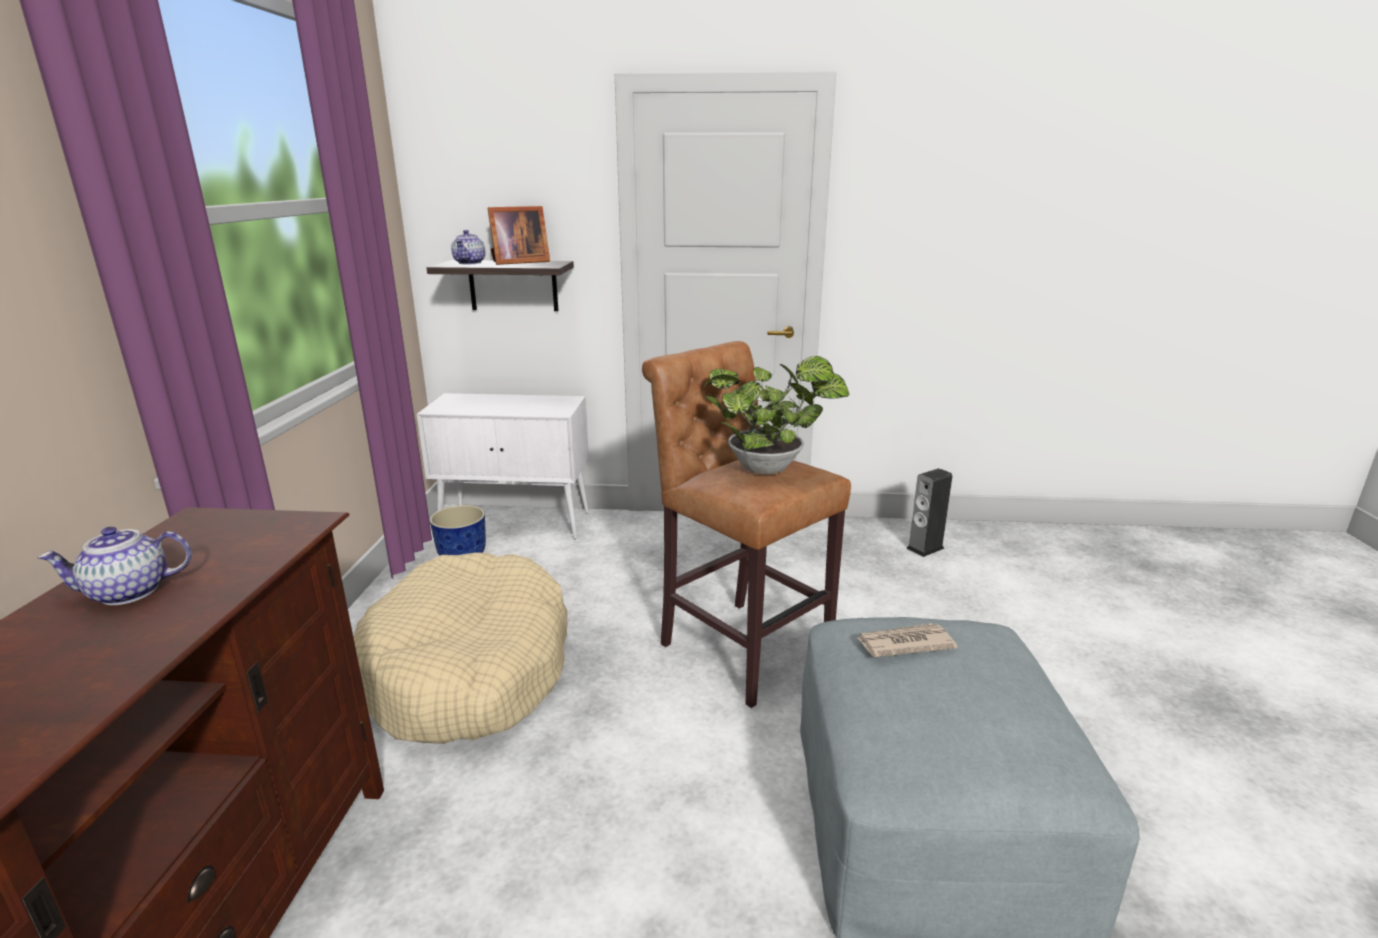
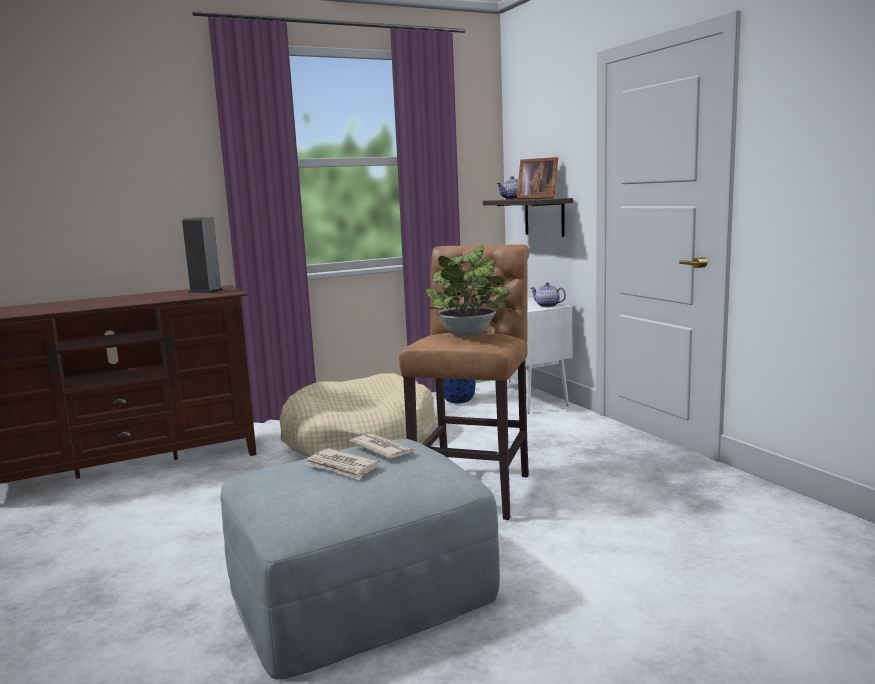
camera: 60 degrees right, 10 degrees down
(128, 593) = (158, 295): teapot -> teapot (547, 305)
(925, 548) = (766, 519): speaker -> speaker (206, 291)
(953, 687) = (342, 467): none -> newspaper

